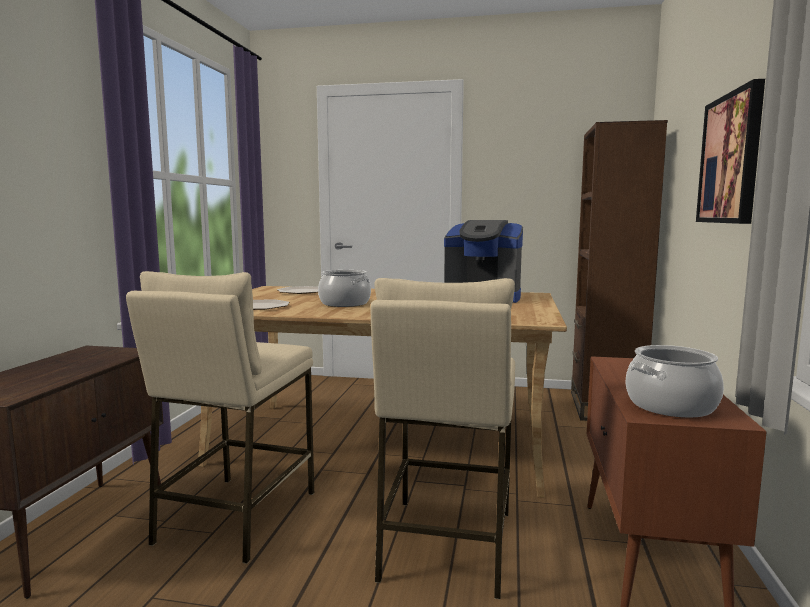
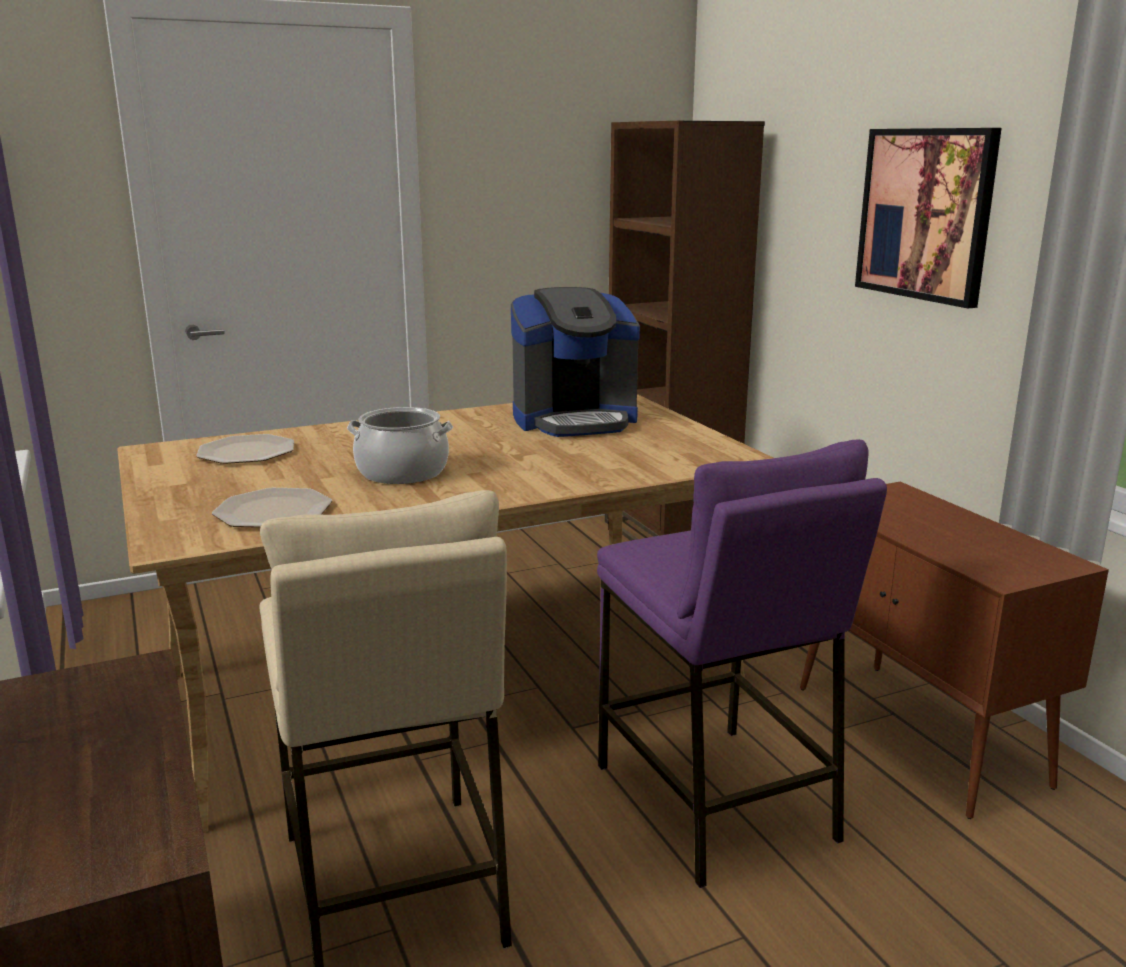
camera: 35 degrees left, 10 degrees up
(445, 544) = (715, 802): beige stool -> purple stool
(671, 406) = (1000, 558): cooking pot -> none

